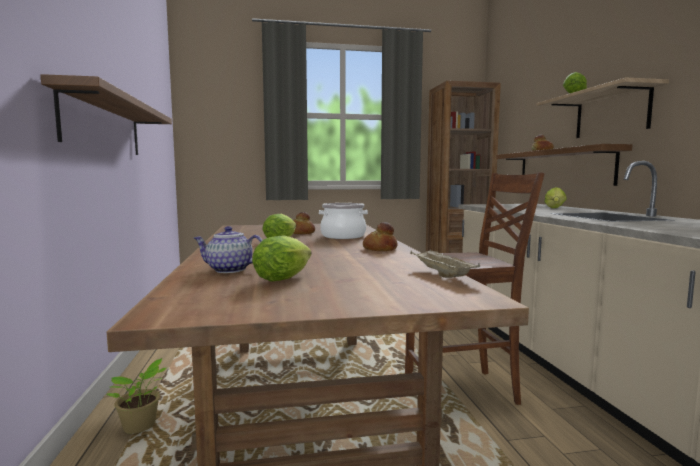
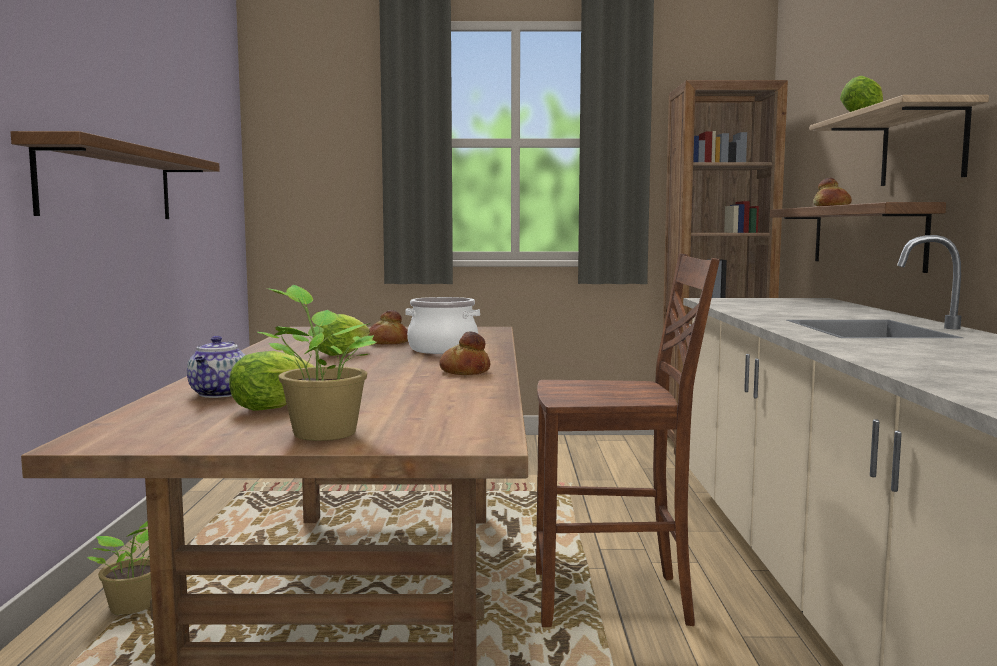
camera: 10 degrees right, 0 degrees up
(228, 270) = (219, 394): teapot -> teapot turned 105 degrees counterclockwise
(348, 297) = (322, 433): none -> potted plant
(440, 274) = (487, 411): beige tray -> none
(555, 208) = (826, 310): lettuce -> none

